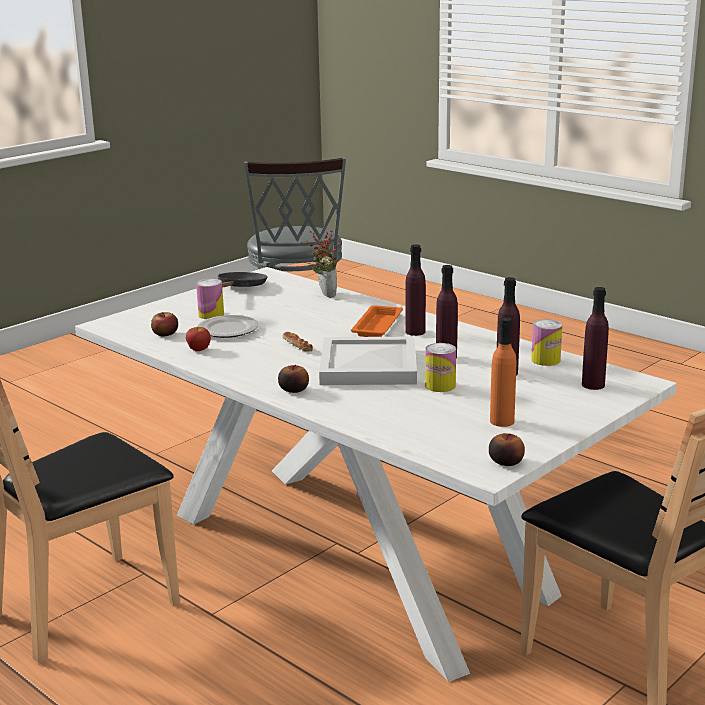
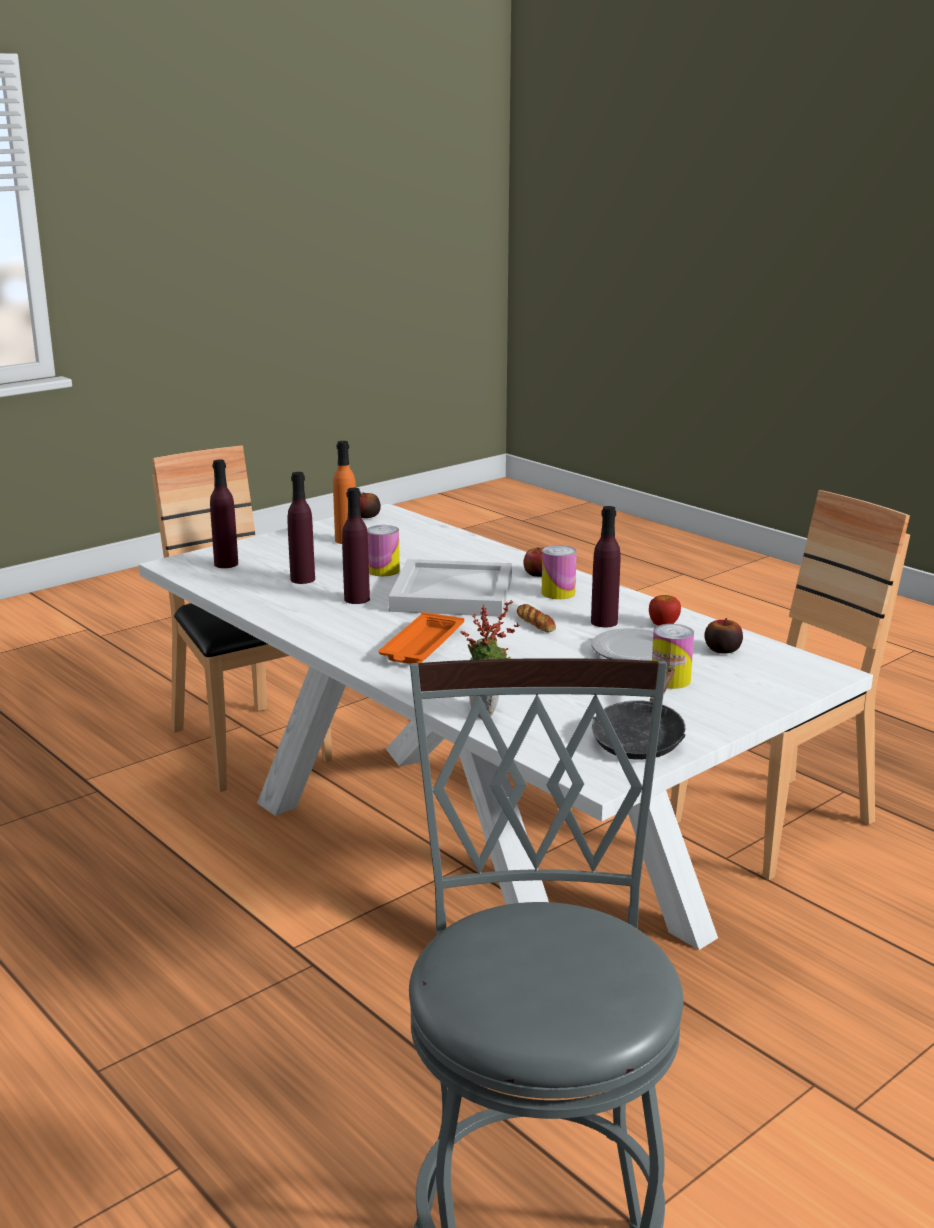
camera: 175 degrees left, 0 degrees up
(415, 332) = (375, 634): purple bottle -> purple bottle (604, 622)
(545, 360) = (245, 590): can -> can (558, 593)

